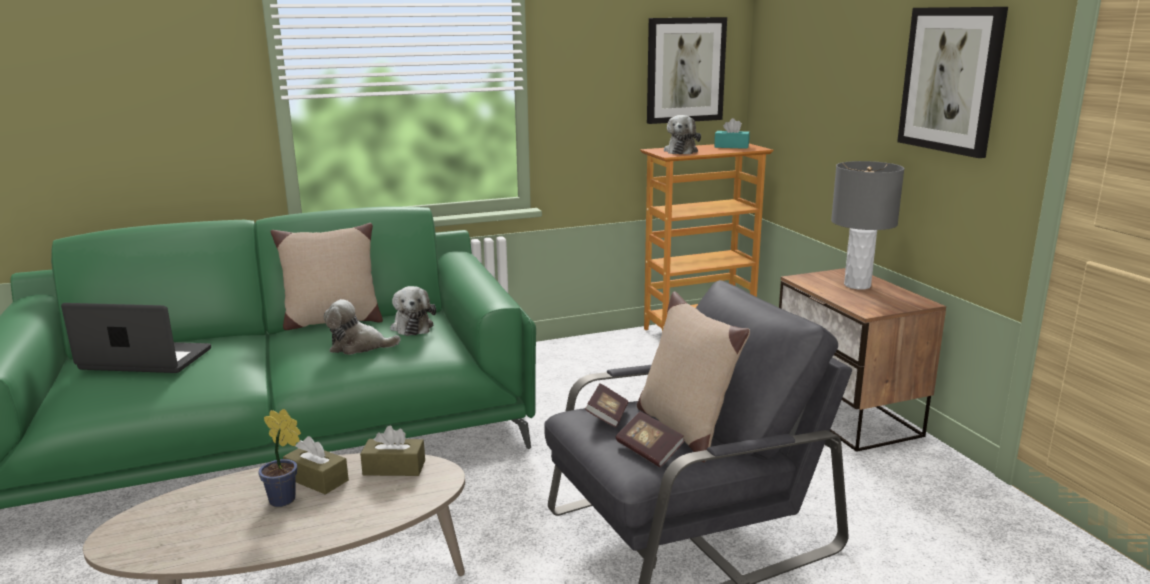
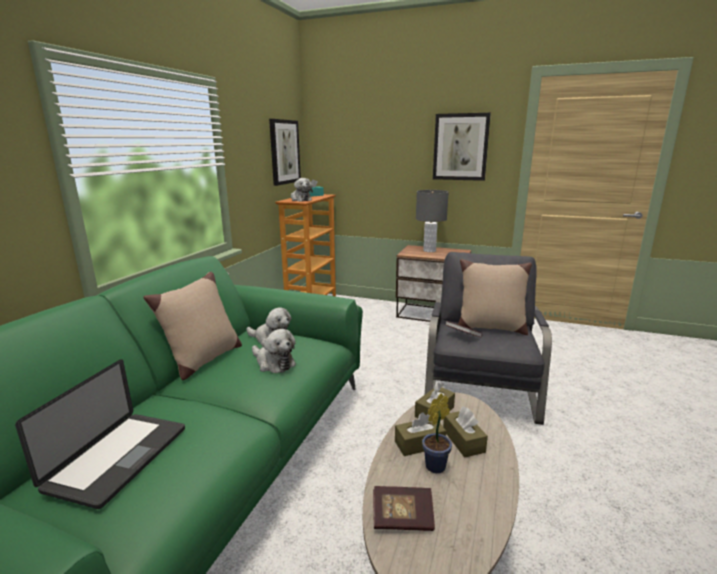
camera: 50 degrees left, 0 degrees up
(146, 359) = (118, 458): laptop -> laptop turned 150 degrees clockwise
(348, 502) = (463, 441): none -> brown tissue box
(358, 346) = (273, 363): plush toy -> plush toy turned 90 degrees counterclockwise
(649, 451) = (510, 340): book -> book (402, 518)

